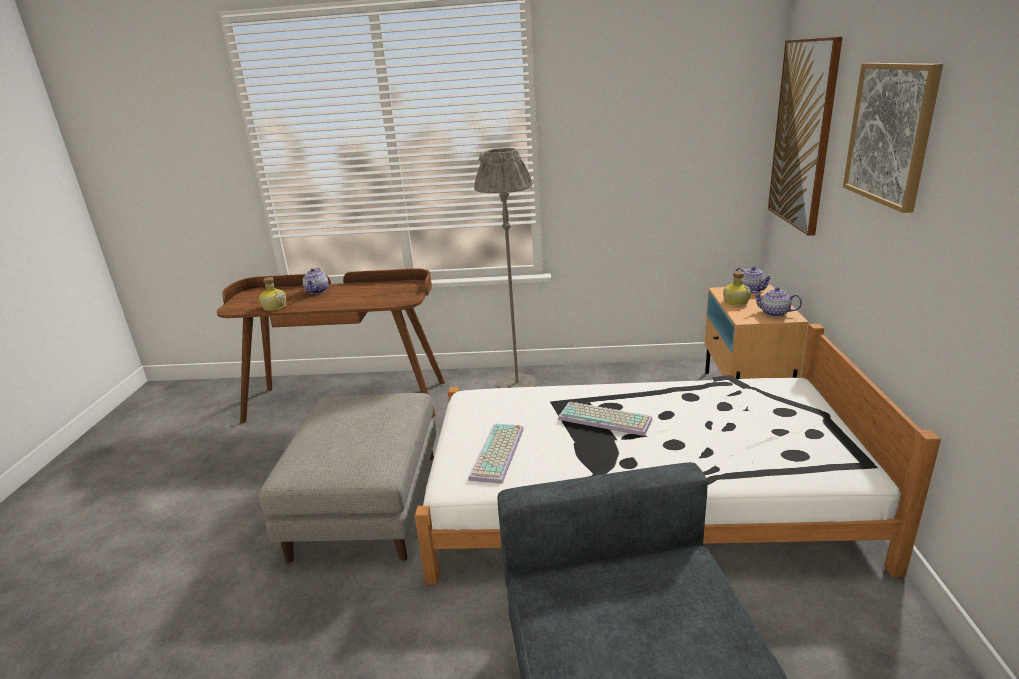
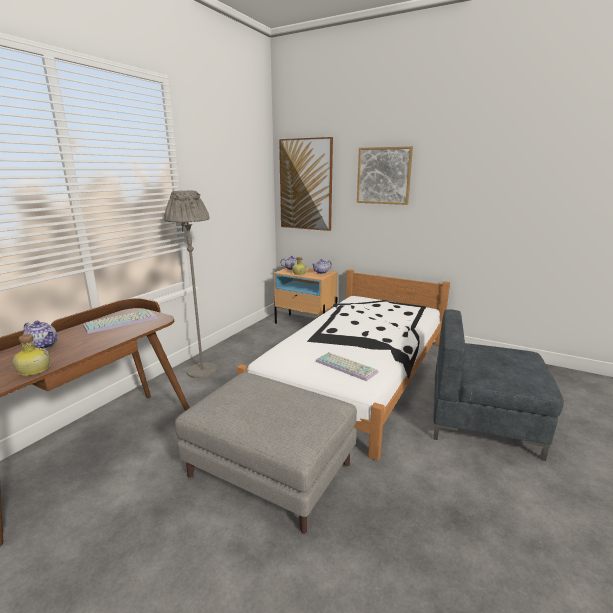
camera: 65 degrees left, 5 degrees down
(606, 419) = (344, 333): keyboard -> keyboard (121, 321)

